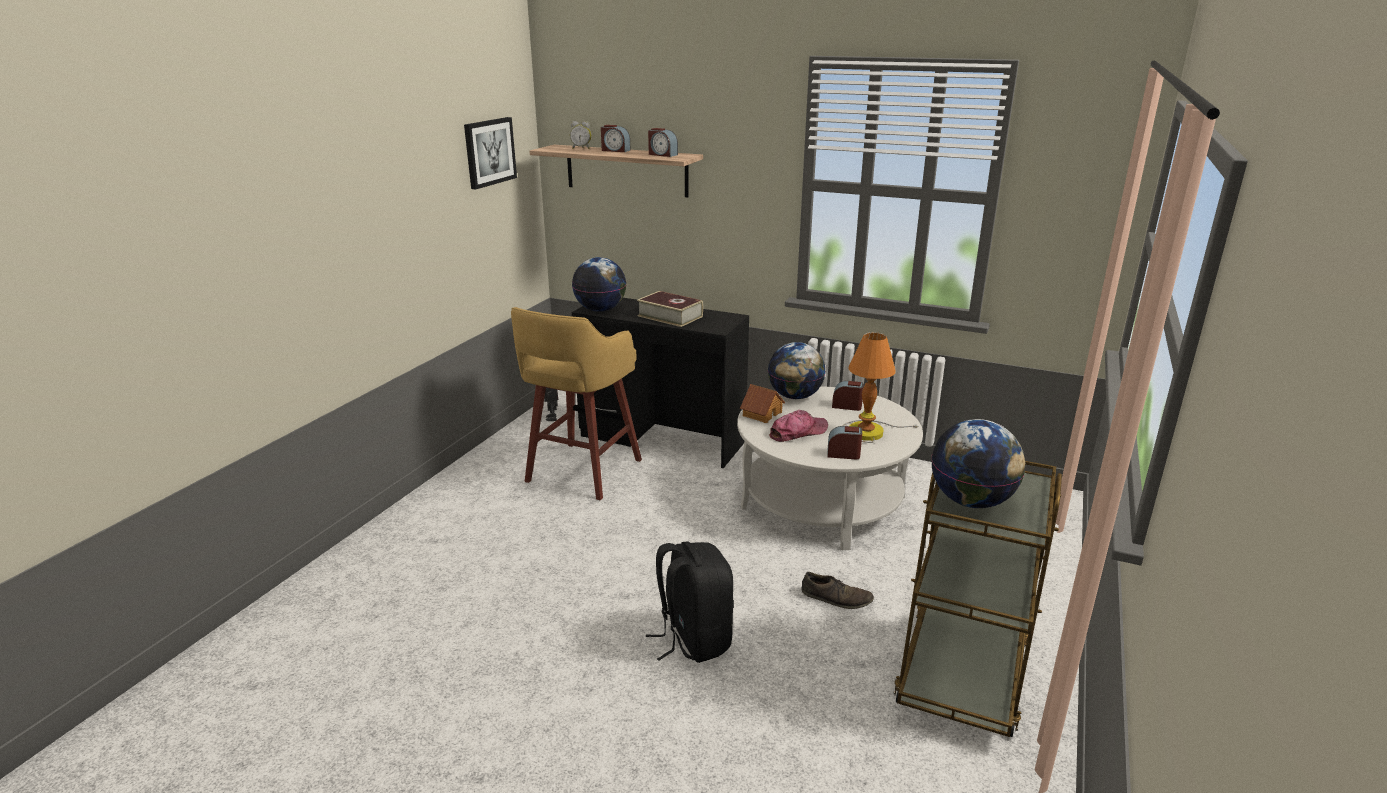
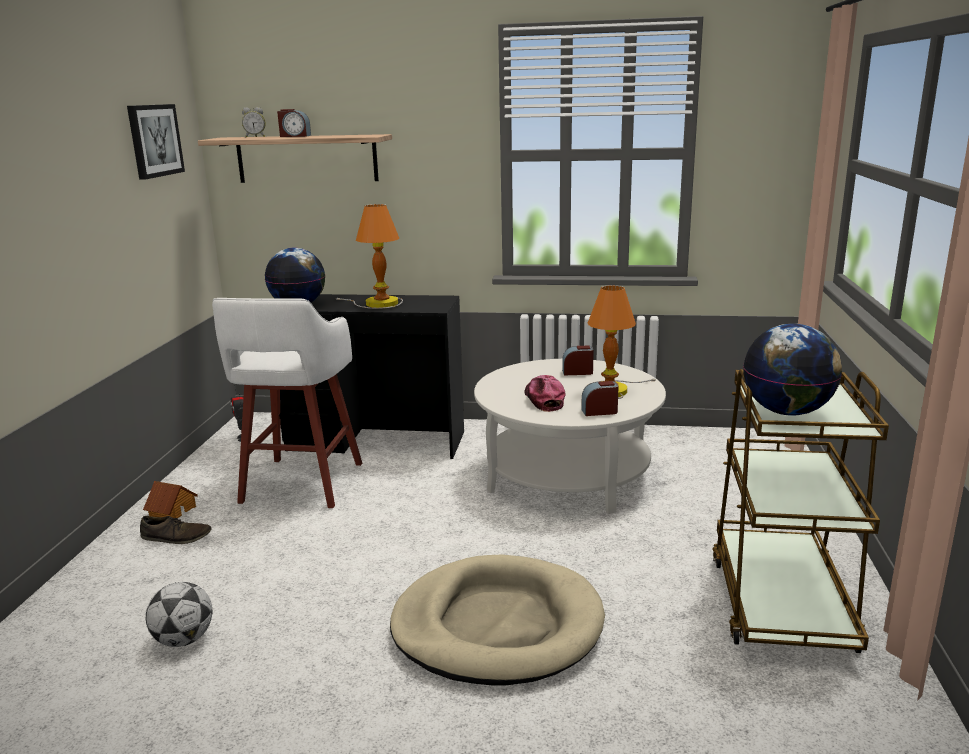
camera: 15 degrees left, 5 degrees down
(443, 598) = (184, 639): none -> football
(582, 472) = (300, 484): yellow stool -> white stool
(662, 154) = (350, 135): alarm clock -> none
(670, 316) = (377, 303): book -> table lamp
(693, 639) = (497, 626): black backpack -> beige dog bed
(761, 414) = (497, 388): toy house -> toy house (172, 511)
(794, 396) = (522, 370): globe -> none
(798, 432) = (543, 399): cap -> cap turned 60 degrees counterclockwise
(836, 598) = (625, 558): brown shoe -> brown shoe (176, 537)

